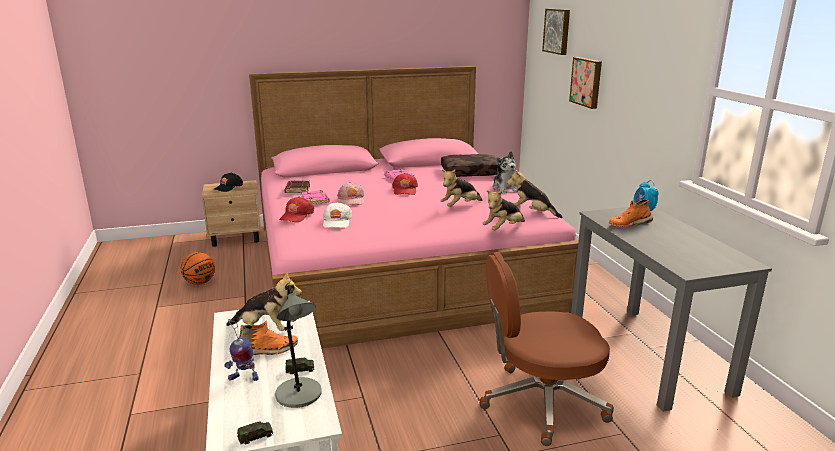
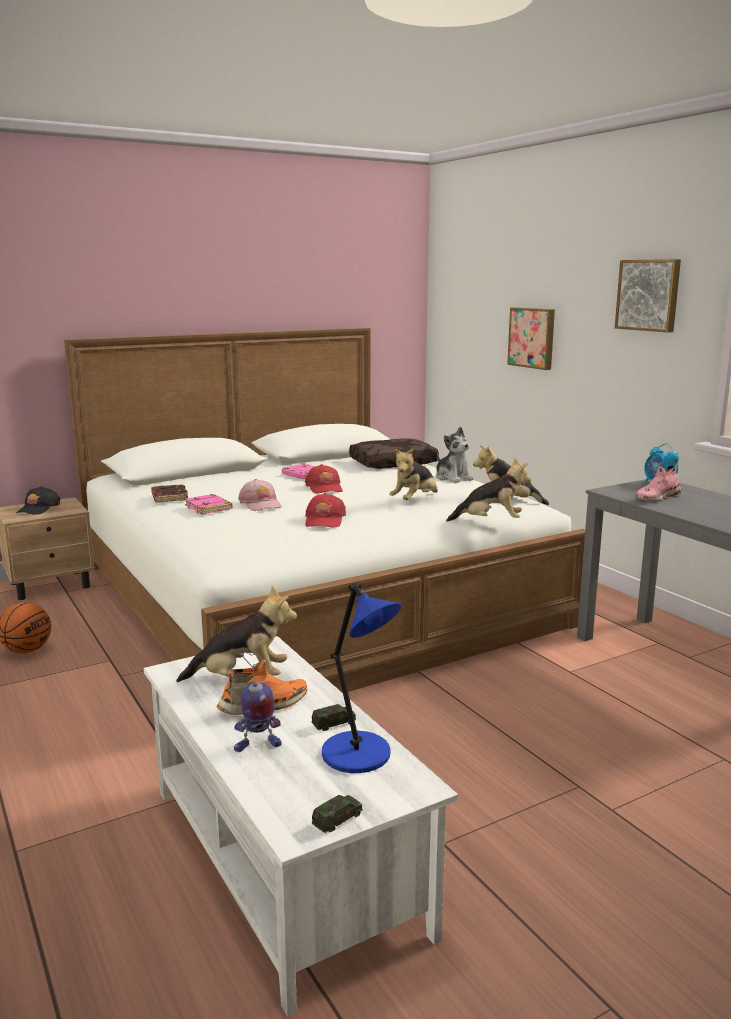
camera: 15 degrees left, 5 degrees down
(296, 216) = (196, 528): red cap -> red cap (324, 520)
(299, 395) = (359, 755): grey table lamp -> blue table lamp
(337, 222) = (262, 530): white cap -> none
(398, 263) = (312, 594): pink bed -> white bed
(503, 229) = (490, 522): plush toy -> plush toy turned 120 degrees counterclockwise
(541, 402) = (604, 739): brown office chair -> none
(557, 31) = (479, 278): picture -> picture (649, 295)
(629, 224) = (656, 497): orange shoe -> pink shoe

